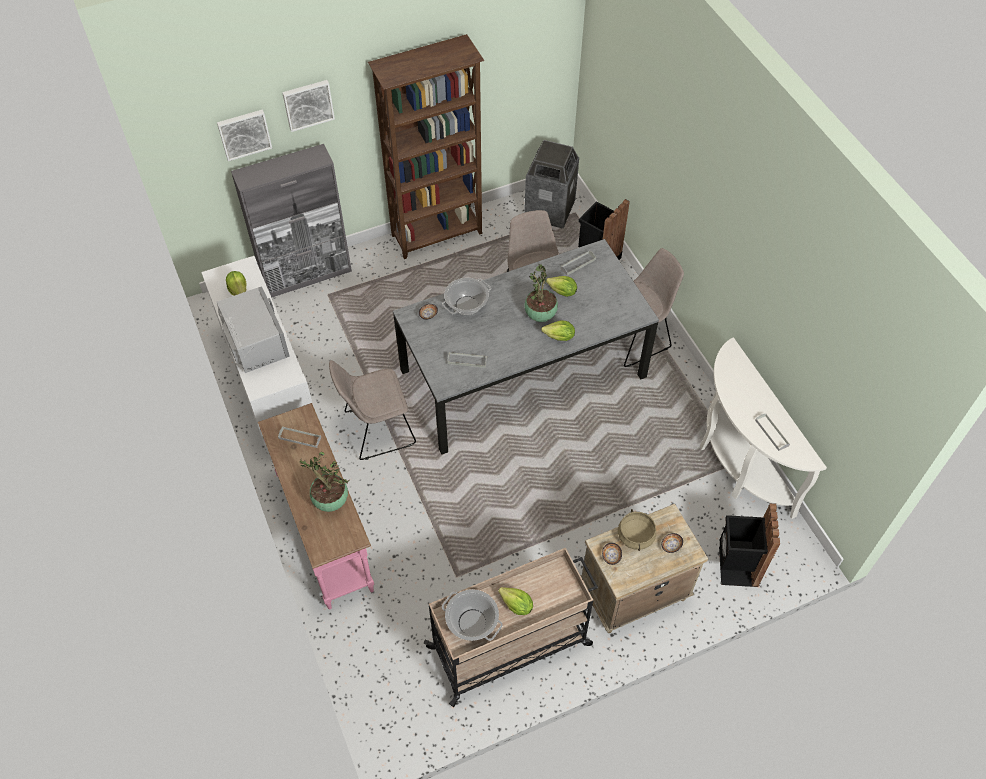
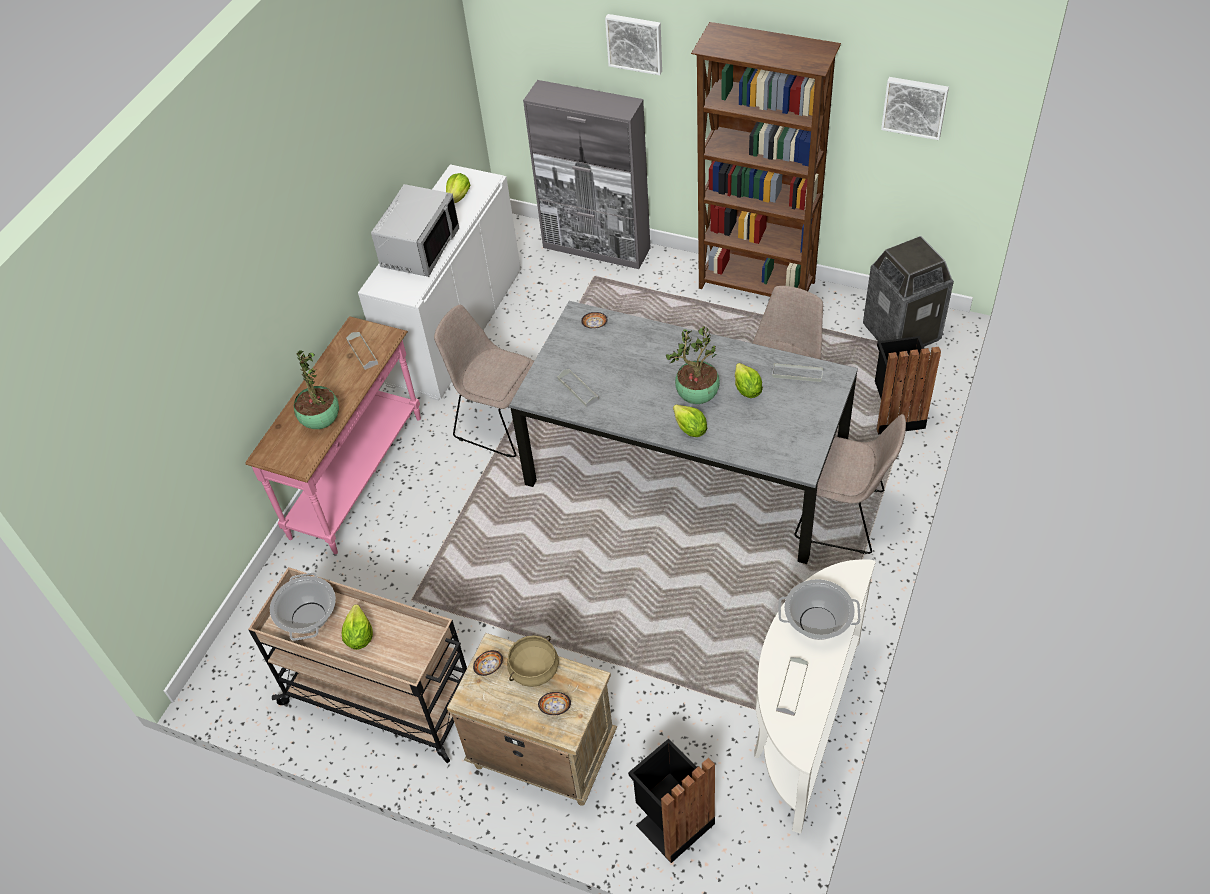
camera: 50 degrees right, 5 degrees down
(244, 133) = (560, 44): picture -> picture (915, 106)
(466, 306) = (639, 340): cooking pot -> cooking pot (817, 623)

